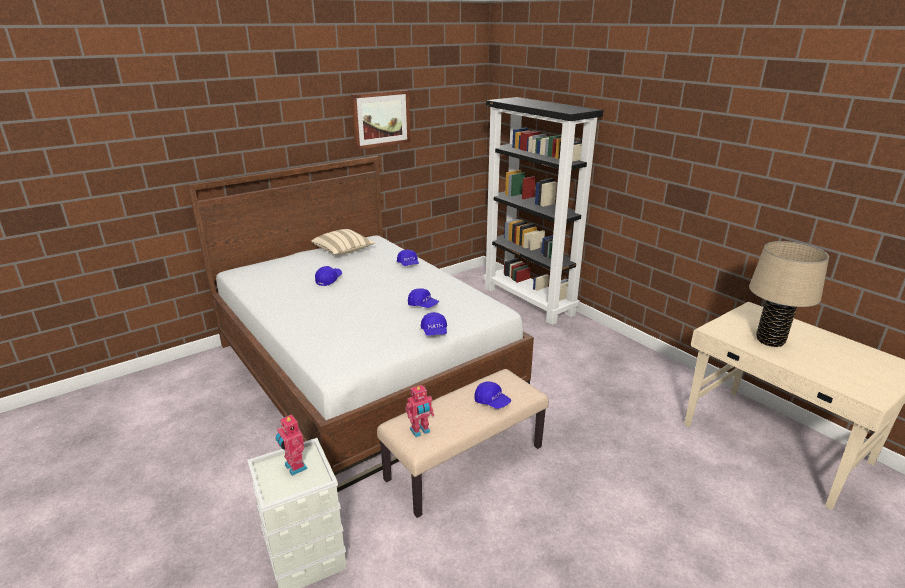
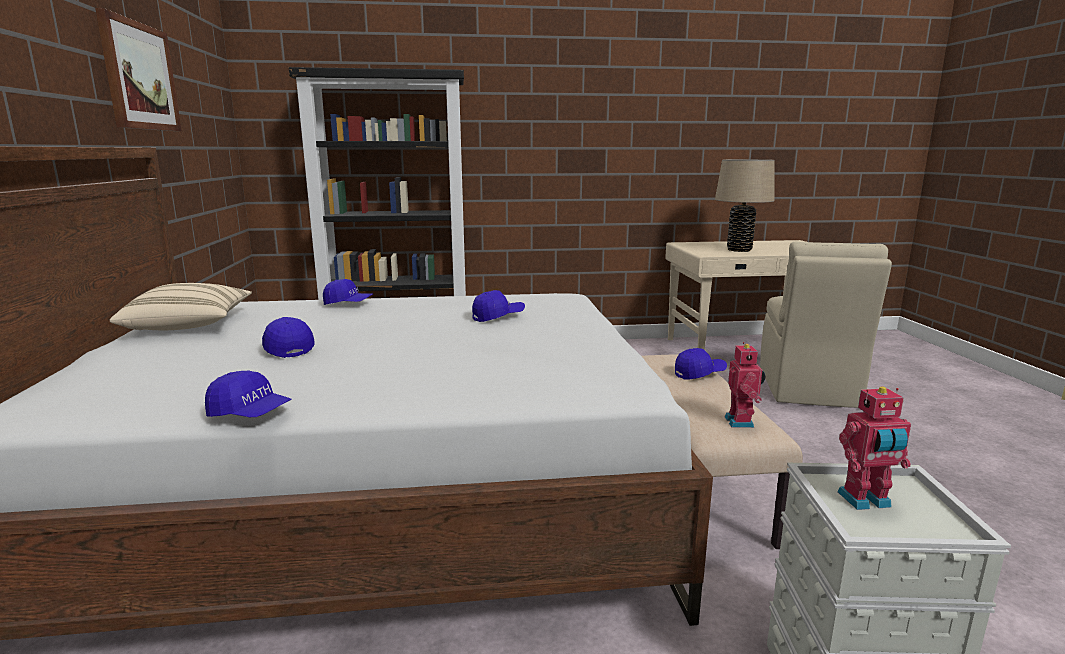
camera: 60 degrees left, 10 degrees down
(434, 332) = (586, 323): blue cap -> blue cap (250, 414)
(718, 501) = (807, 388): none -> beige chair

